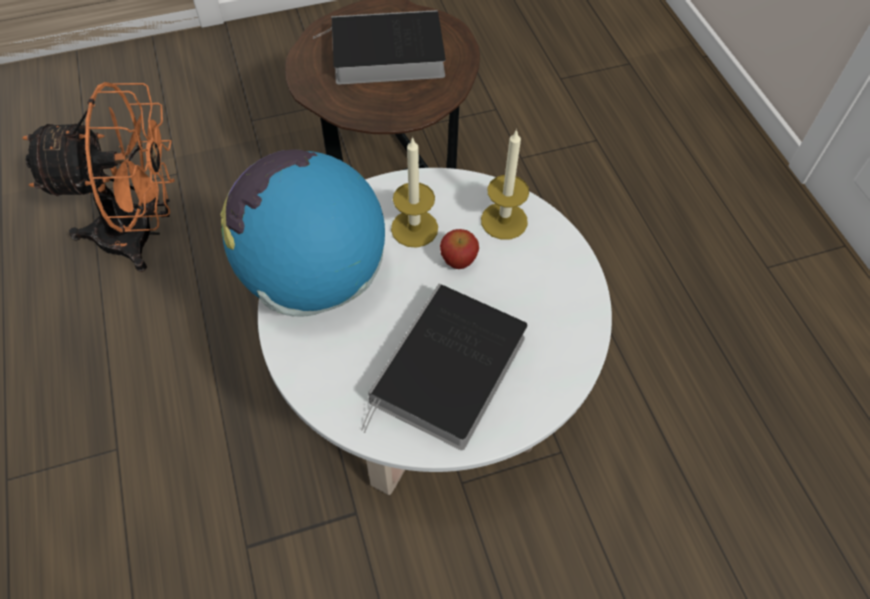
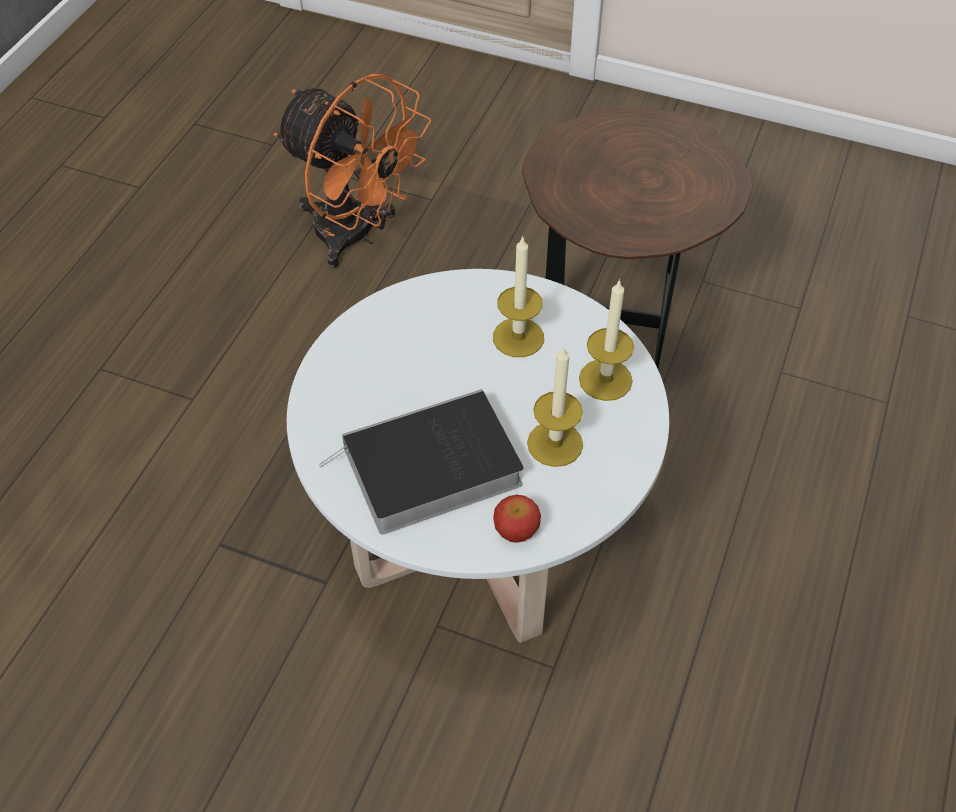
camera: 40 degrees right, 5 degrees down
(315, 277) = (396, 326): globe -> none
(384, 55) = (640, 172): book -> none
(458, 260) = (529, 387): apple -> apple (516, 531)
(516, 290) = (555, 443): none -> candle

